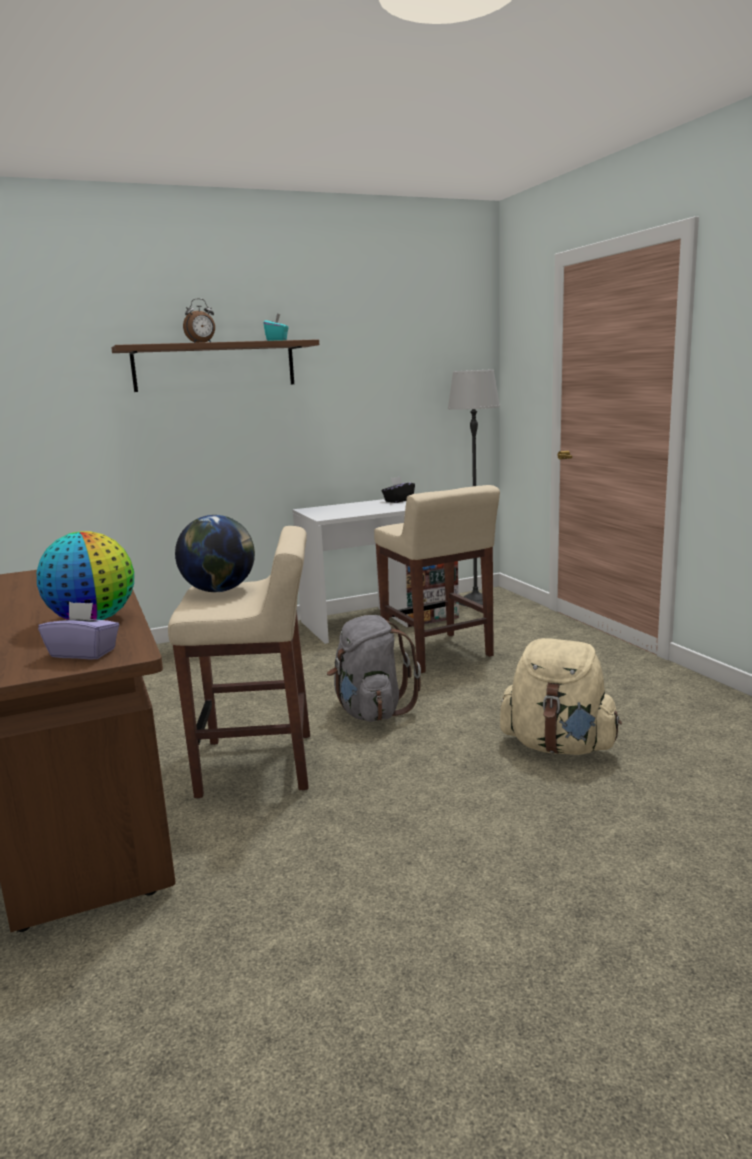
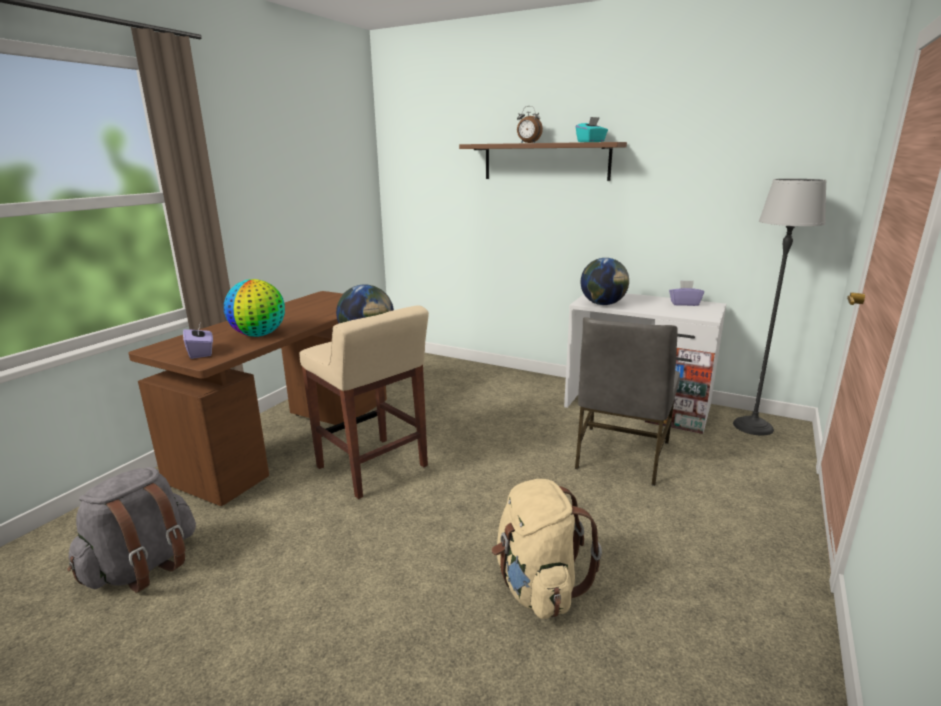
camera: 50 degrees right, 5 degrees up
(342, 514) = (603, 304): none -> globe
(371, 712) = (486, 472): grey backpack -> grey backpack (143, 567)
(398, 500) = (684, 303): black tissue box -> purple tissue box
(437, 653) = (620, 455): beige stool -> grey chair

